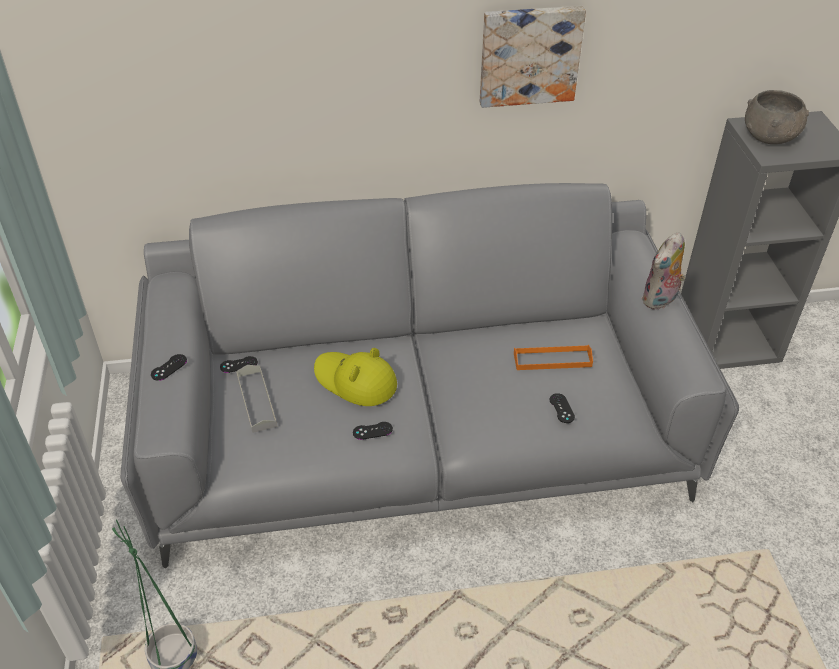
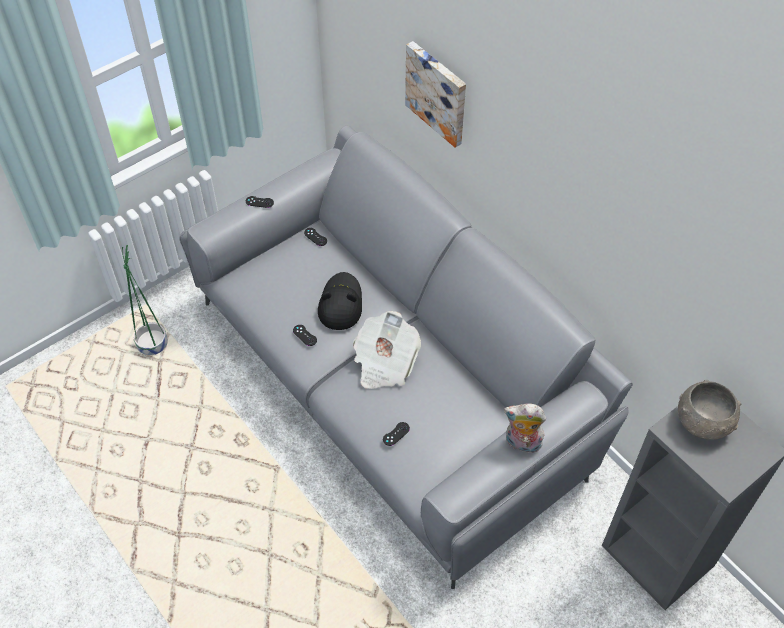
camera: 60 degrees right, 10 degrees up
(256, 401) = (289, 263): grey tray -> none
(355, 381) = (340, 304): yellow hat -> black hat
(463, 378) = (384, 362): none -> newspaper
(529, 55) = (576, 202): picture -> picture (438, 92)
(552, 360) = (441, 408): orange tray -> none

